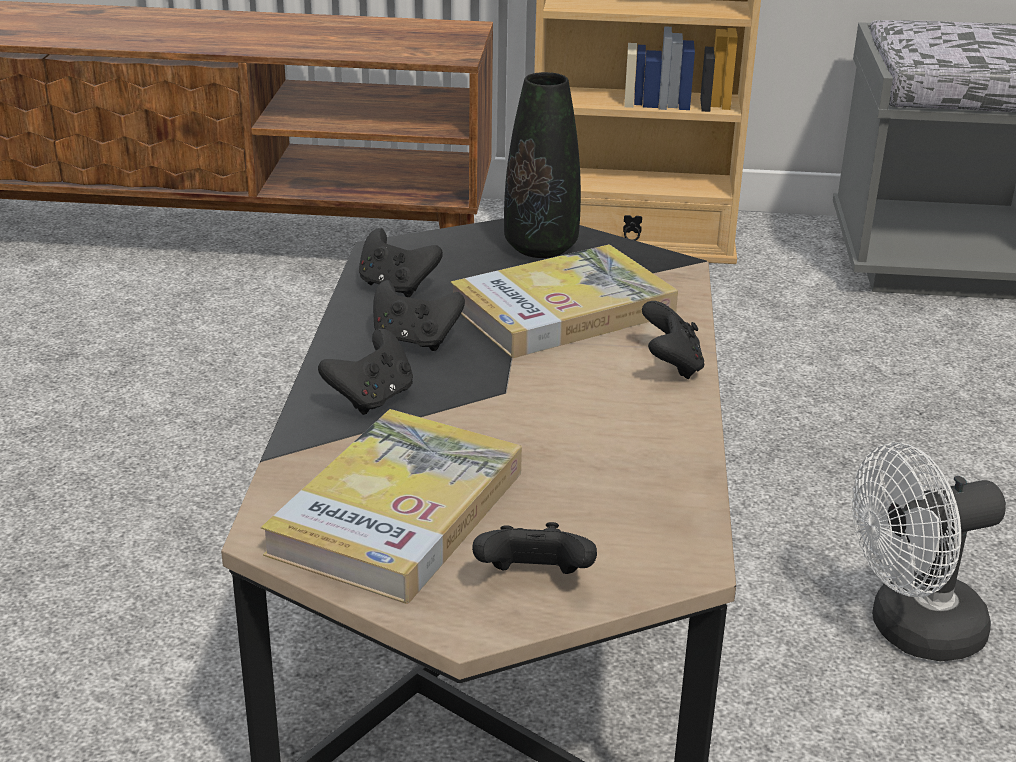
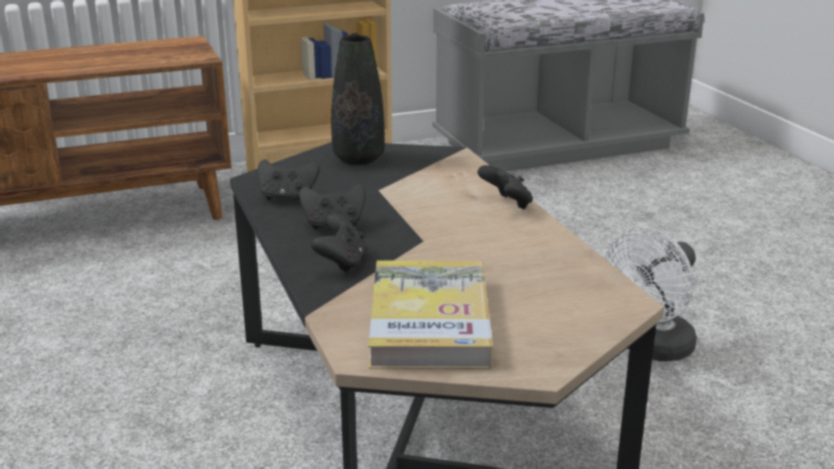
camera: 25 degrees left, 5 degrees down
(534, 581) = (552, 335): black game controller -> none
(563, 309) = (409, 189): book -> none

